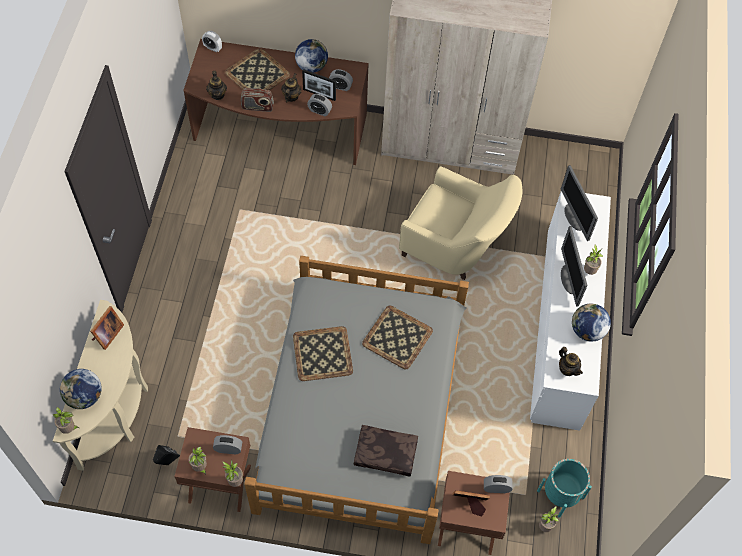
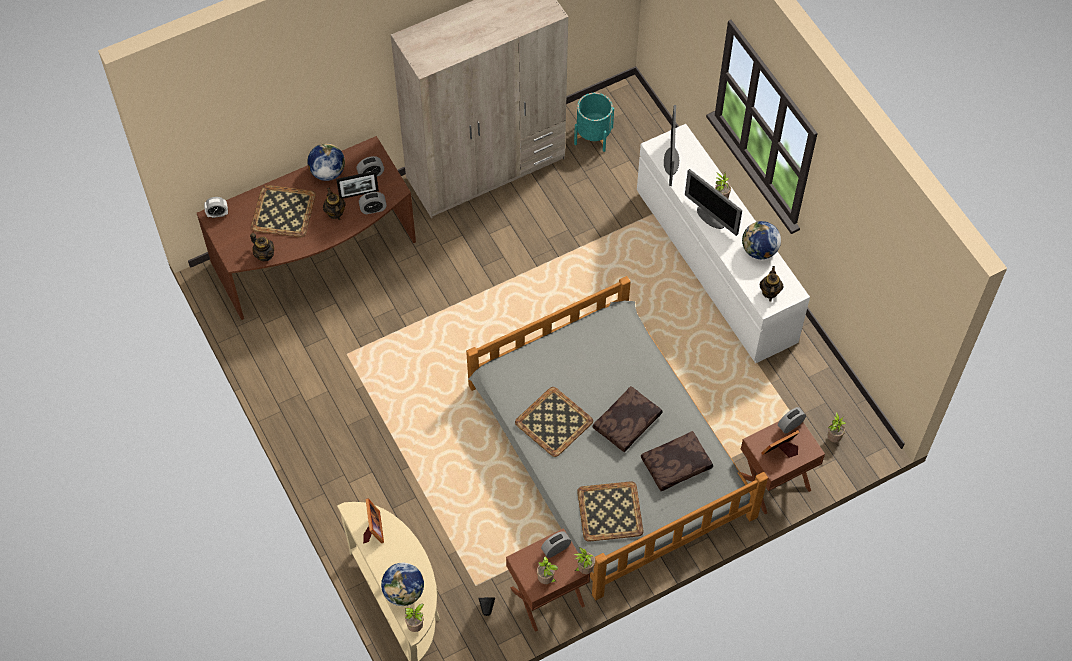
camera: 35 degrees left, 0 degrees up
(257, 107) = (313, 242): radio -> none
(376, 394) = (627, 423): none -> brown pillow
(396, 337) = (603, 365): tray -> tray (609, 512)
(455, 248) = (570, 258): beige armchair -> none
(560, 494) = (824, 404): turquoise planter -> turquoise planter (593, 135)
(567, 369) = (769, 292): teapot -> teapot turned 105 degrees counterclockwise
(574, 217) = (671, 161): monitor -> monitor turned 60 degrees clockwise

